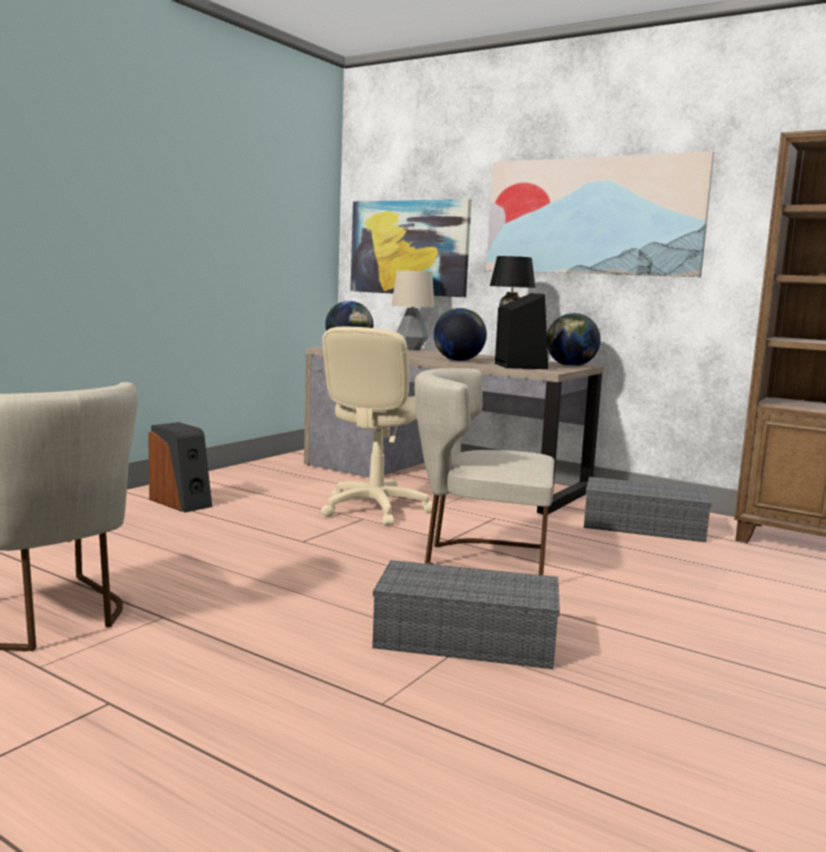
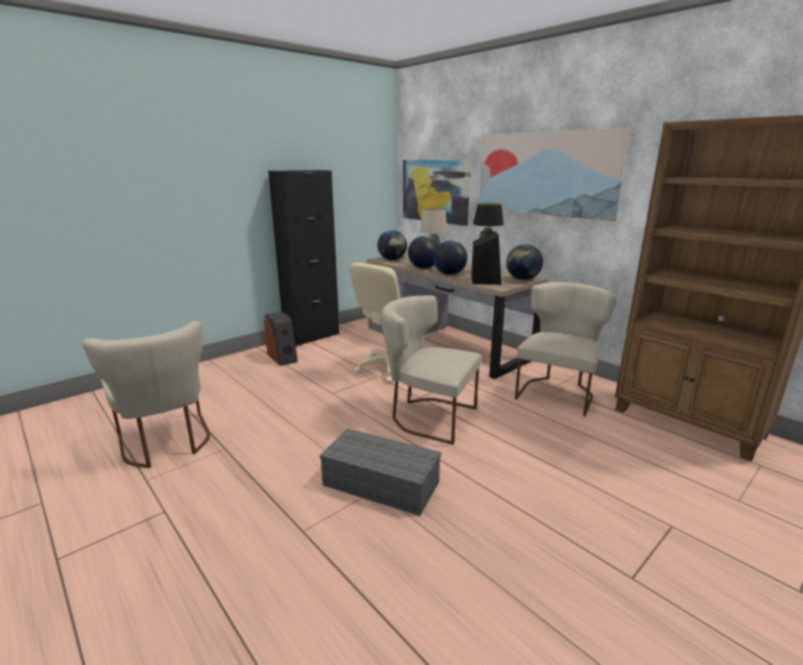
camera: 15 degrees right, 10 degrees up
(214, 477) = (312, 337): none -> black cabinet
(410, 355) = (423, 268): none -> globe
(645, 526) = (557, 392): grey storage box -> beige chair

